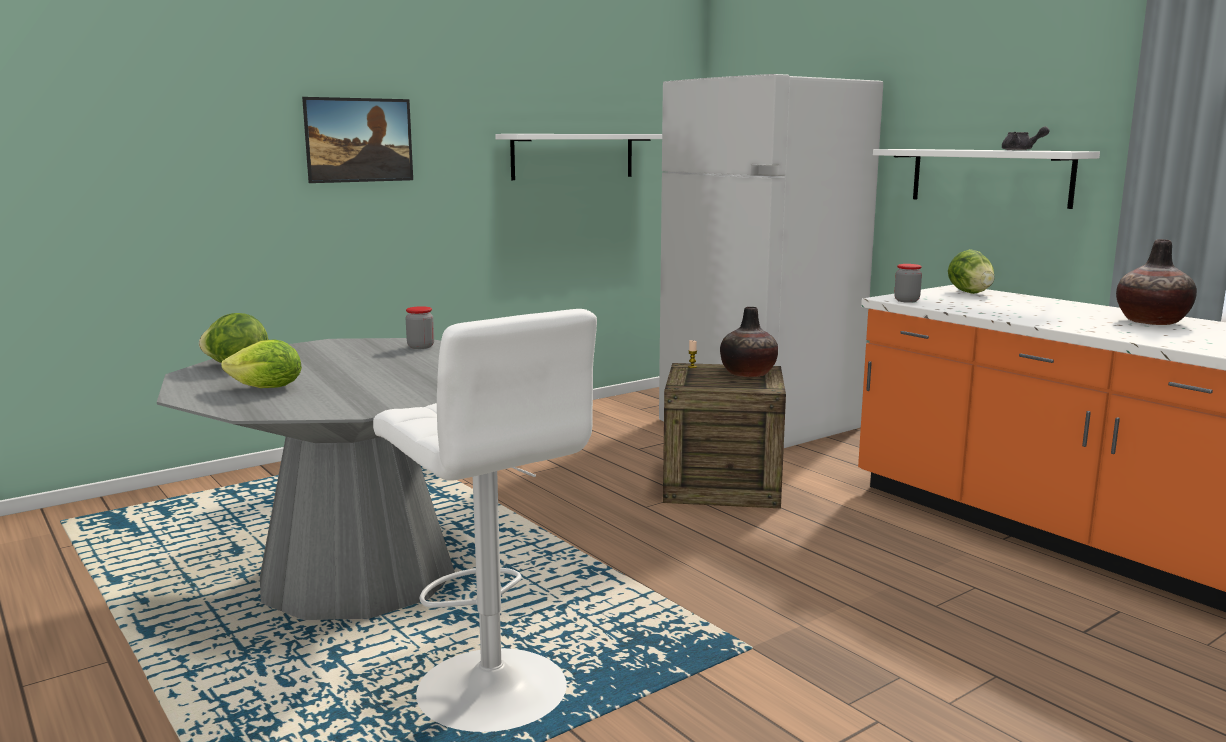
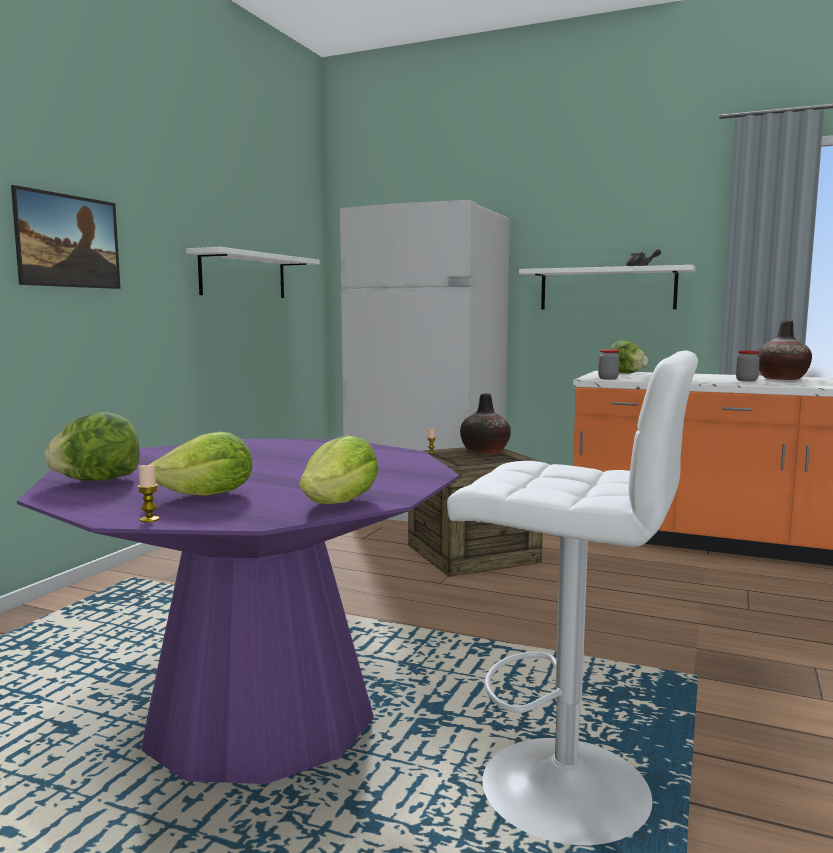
camera: 30 degrees left, 5 degrees down
(195, 401) = (149, 519): none -> candle
(327, 408) = (341, 503): none -> lettuce
(357, 576) = (260, 716): grey dining table -> purple dining table
(420, 347) = (269, 444): jar -> jar (746, 380)

